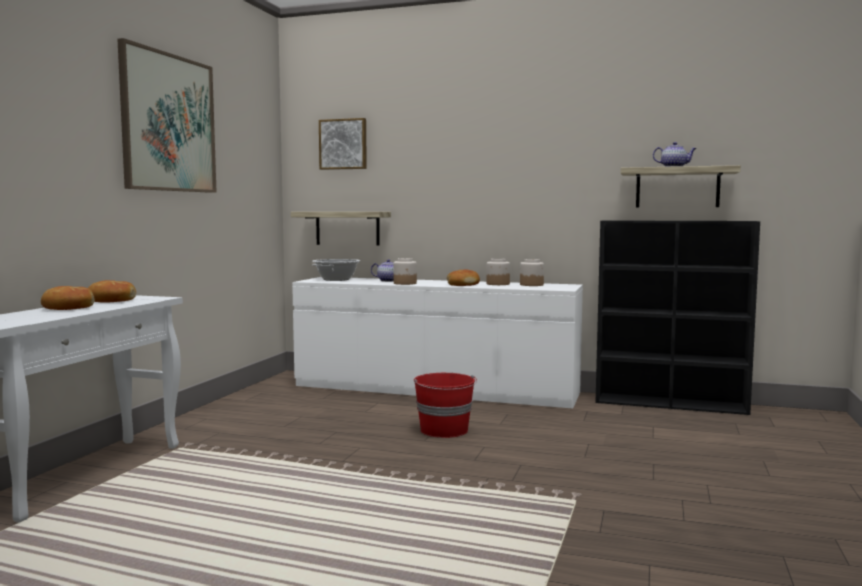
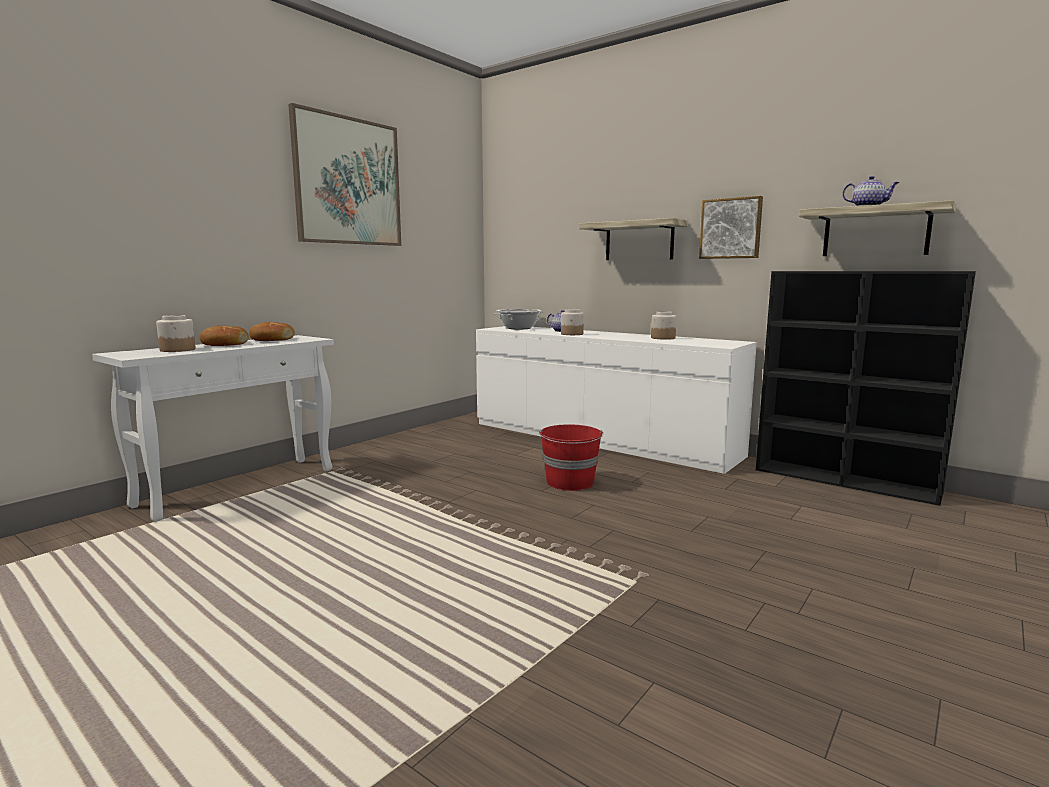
camera: 20 degrees right, 5 degrees up
(343, 144) = (533, 198): picture -> picture (731, 228)
(347, 228) = (535, 280): shelf -> shelf (639, 241)
(463, 284) = (626, 337): bread -> none
(531, 285) = (697, 340): jar -> jar (178, 350)

